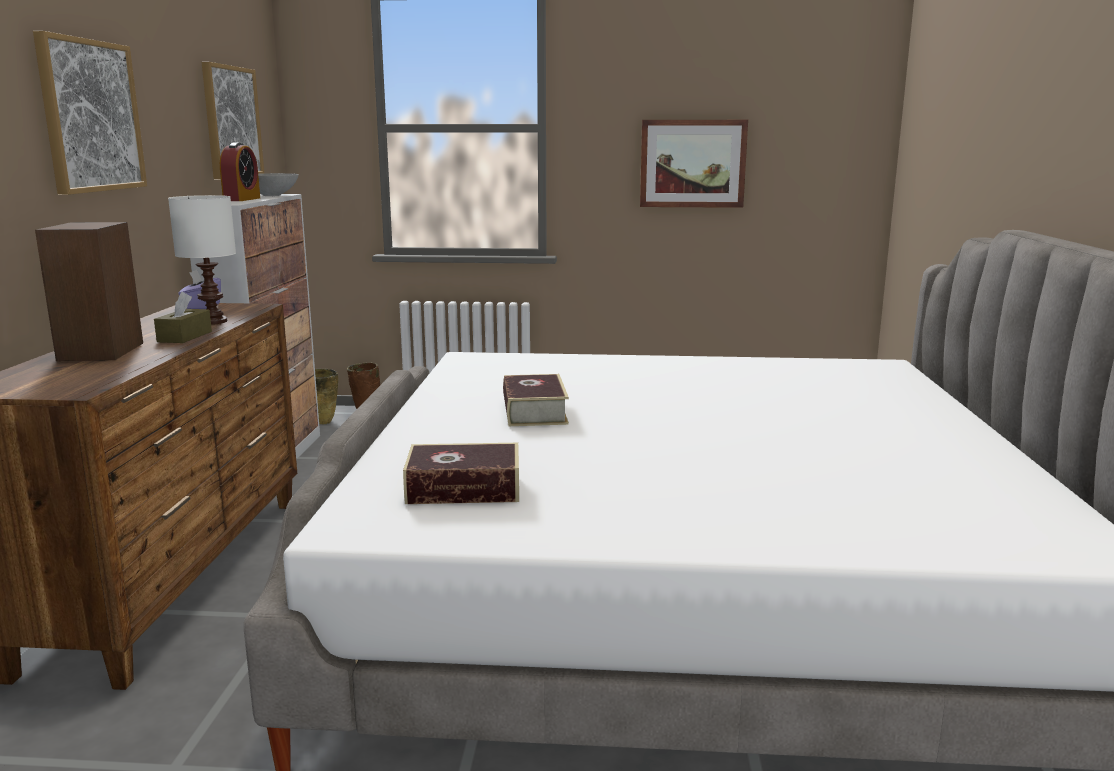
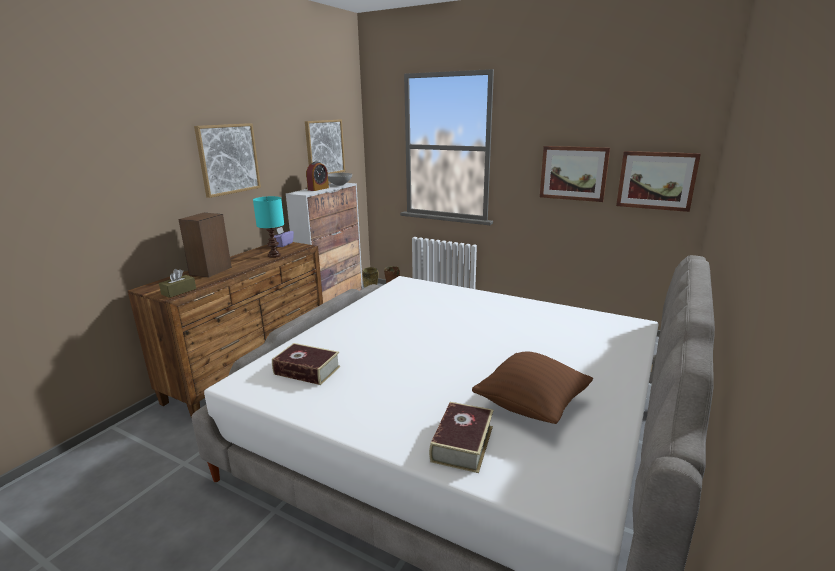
camera: 25 degrees right, 5 degrees up
(185, 336) = (251, 265): brown tissue box -> brown tissue box (179, 291)
(213, 321) = (274, 255): white table lamp -> turquoise table lamp
(534, 411) = (393, 325): book -> book (462, 443)
(818, 168) = (656, 180): none -> picture
(881, 466) = (531, 406): none -> brown pillow

